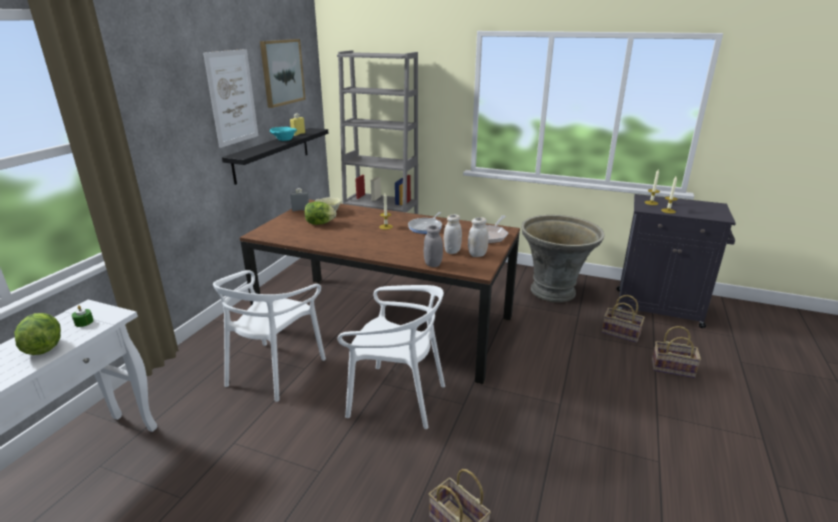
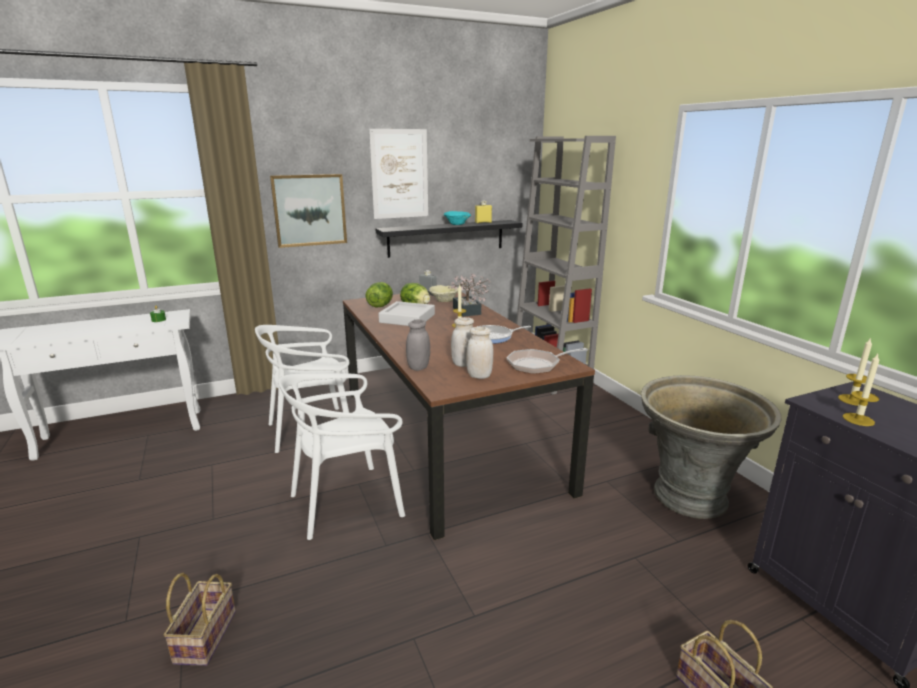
camera: 45 degrees right, 5 degrees down
(44, 347) = (118, 325): lettuce -> lettuce (380, 305)
(282, 72) = (476, 156): picture -> picture (309, 210)
(337, 234) = (407, 318): none -> grey tray
(368, 216) = (467, 312): none -> potted plant
(396, 398) = (347, 502): white chair -> white chair turned 90 degrees clockwise
(621, 333) = (710, 599): basket -> none

